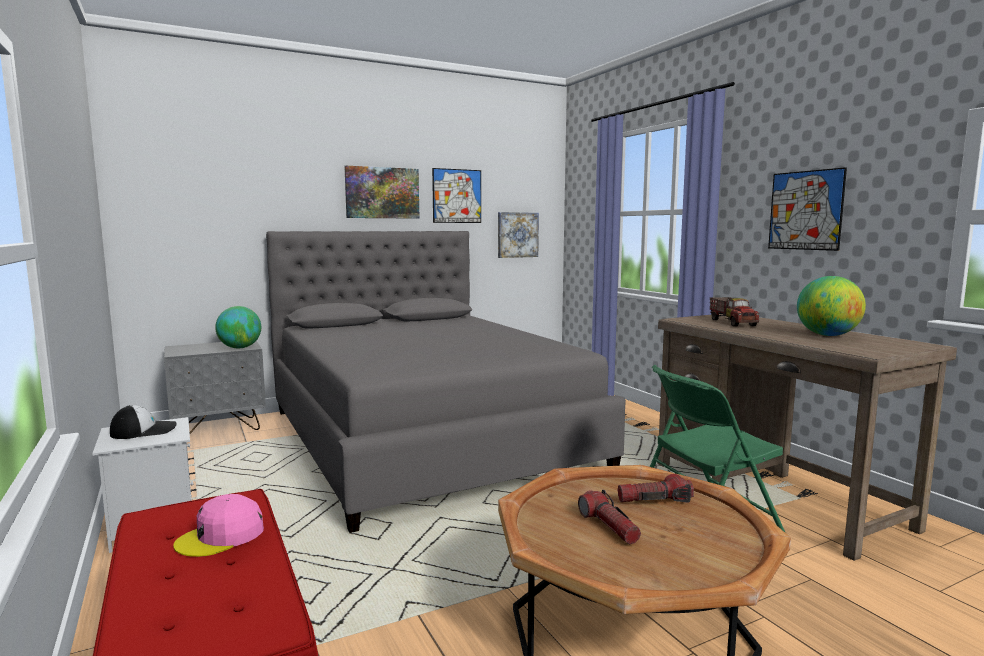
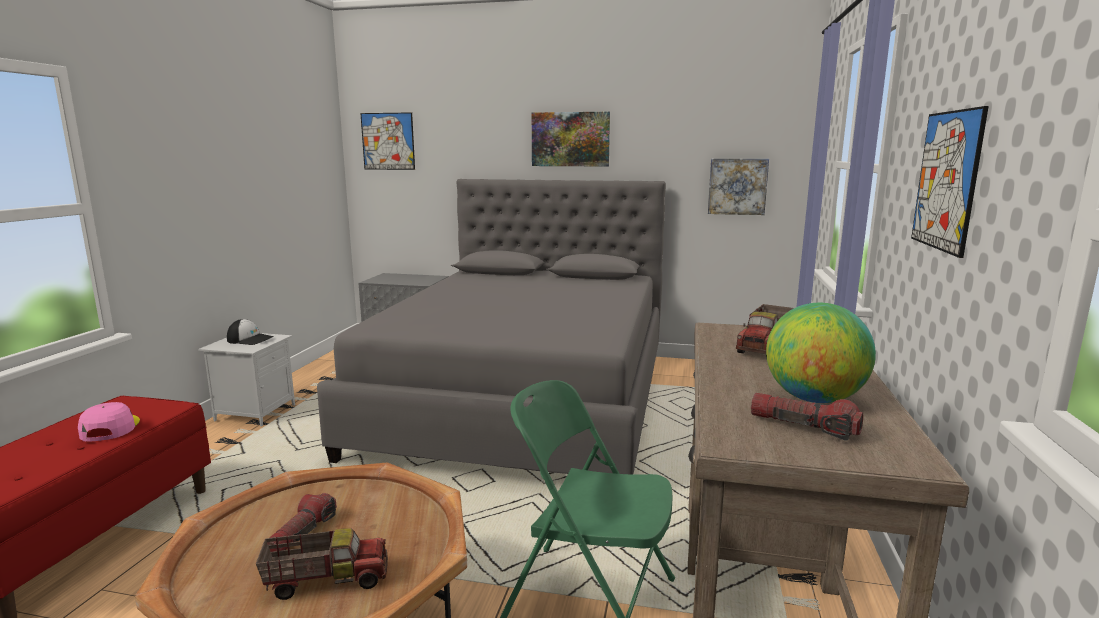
camera: 40 degrees right, 5 degrees up
(221, 536) = (110, 429): pink cap -> pink cap turned 75 degrees clockwise
(240, 348) = (417, 282): globe -> none
(457, 196) = (657, 140): picture -> picture (388, 141)
(654, 500) = (391, 531): flashlight -> flashlight (803, 427)
(692, 536) = (327, 580): none -> toy truck

